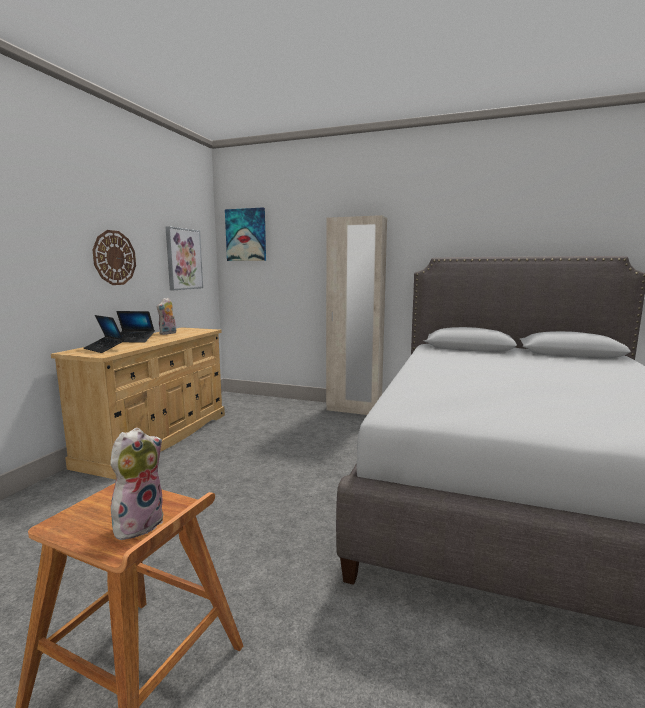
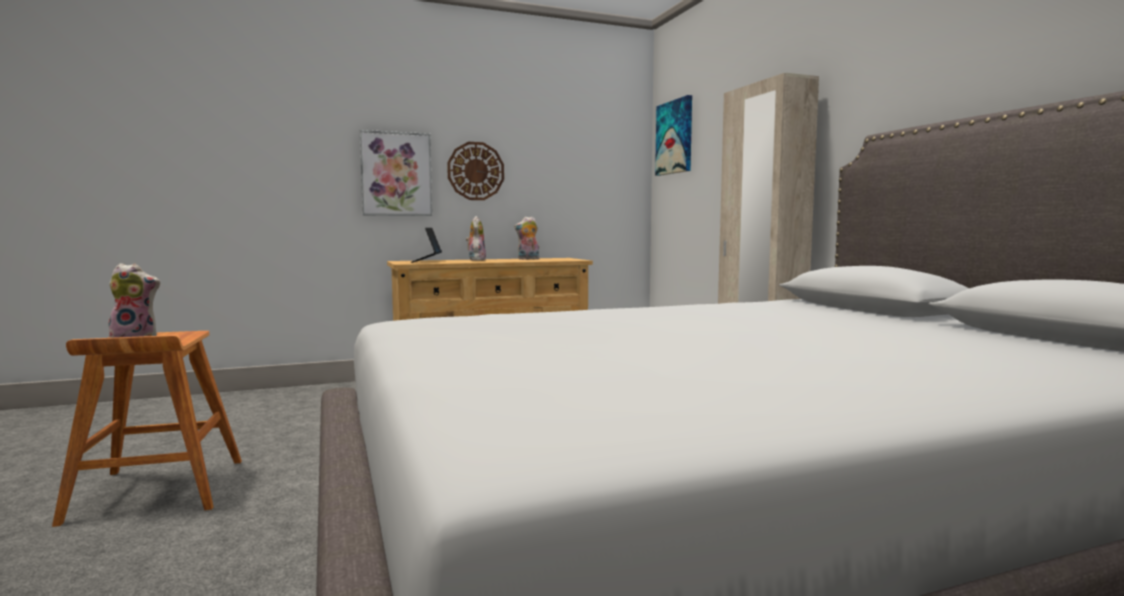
camera: 50 degrees right, 5 degrees down
(134, 340) = (476, 260): laptop -> plush toy
(183, 259) = (584, 174): picture -> picture (396, 174)

